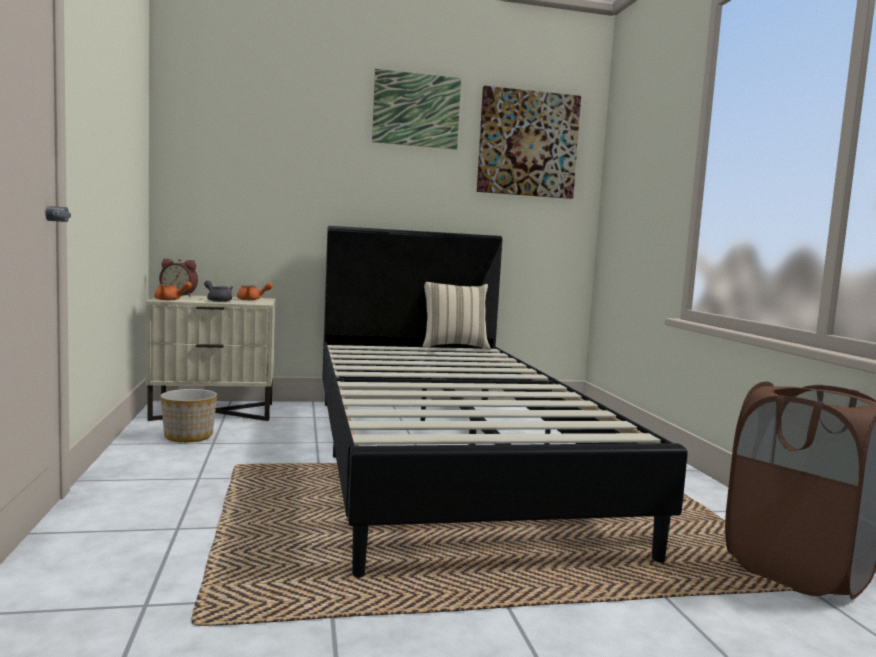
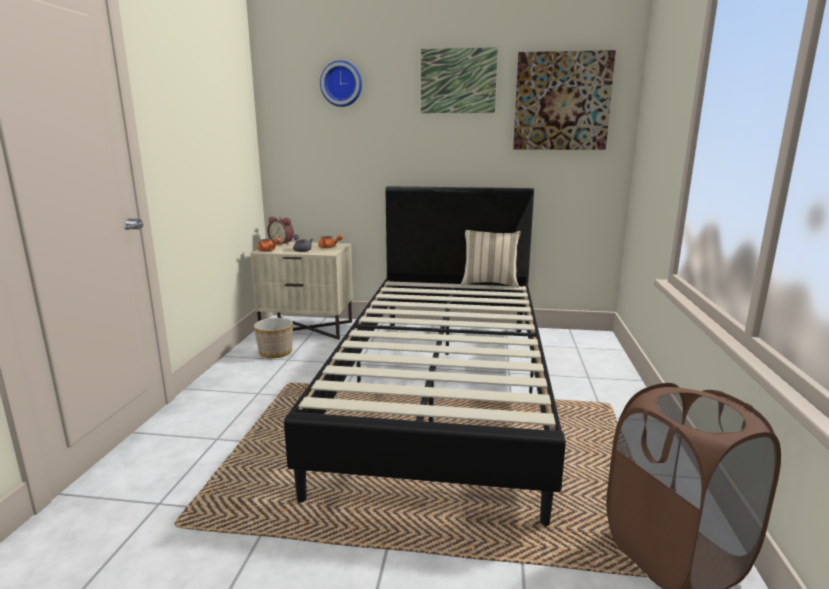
camera: 20 degrees right, 10 degrees up
(274, 98) = (342, 84): none -> wall clock

